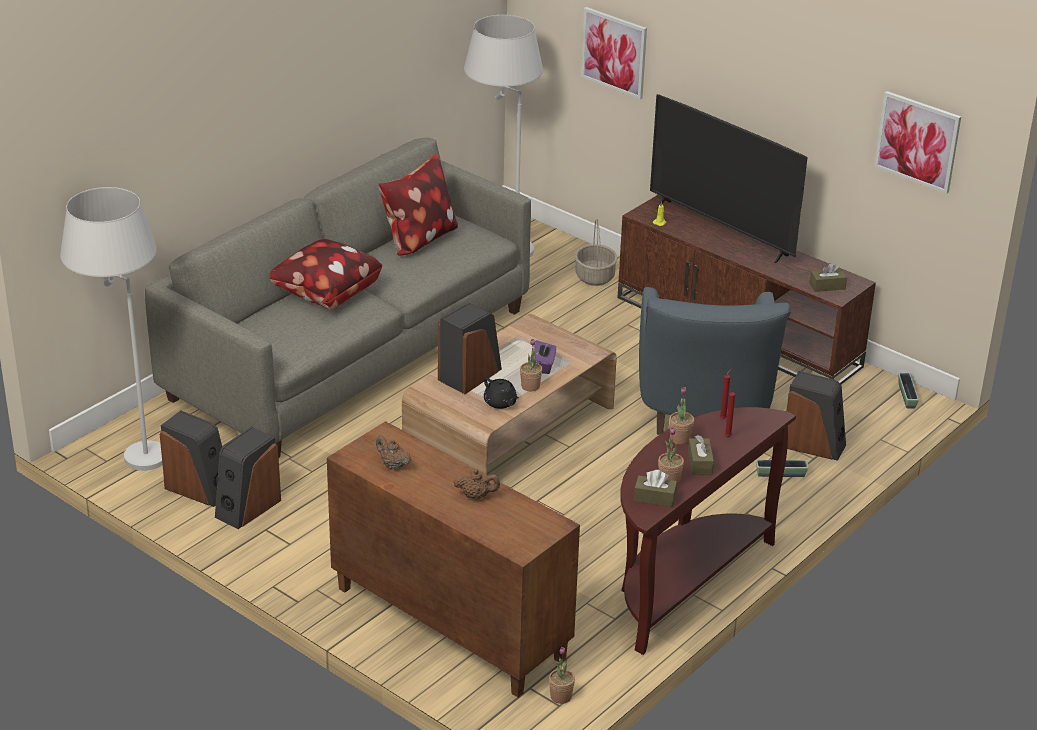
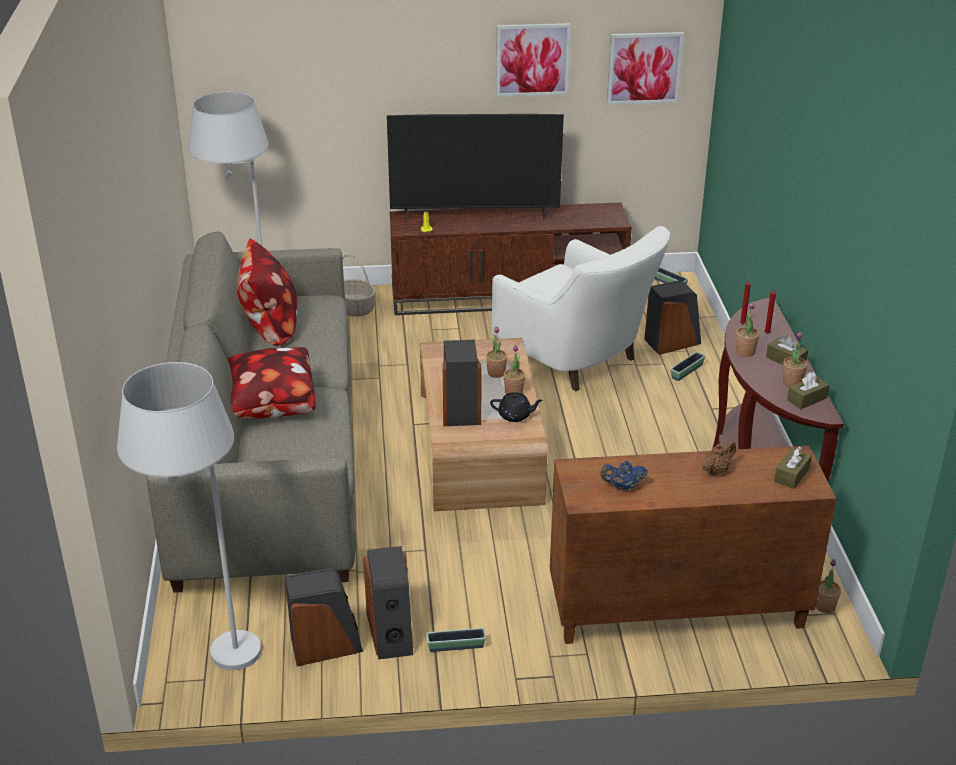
camera: 45 degrees left, 0 degrees up
(271, 542) = (456, 646): none -> planter
(393, 465) = (623, 487): brown teapot -> blue teapot
(543, 366) = (496, 373): purple tissue box -> potted plant
(614, 52) = (316, 96): picture -> picture (532, 59)
(703, 413) = (578, 360): blue armchair -> white armchair
(827, 286) = (600, 218): brown tissue box -> brown tissue box (791, 475)

